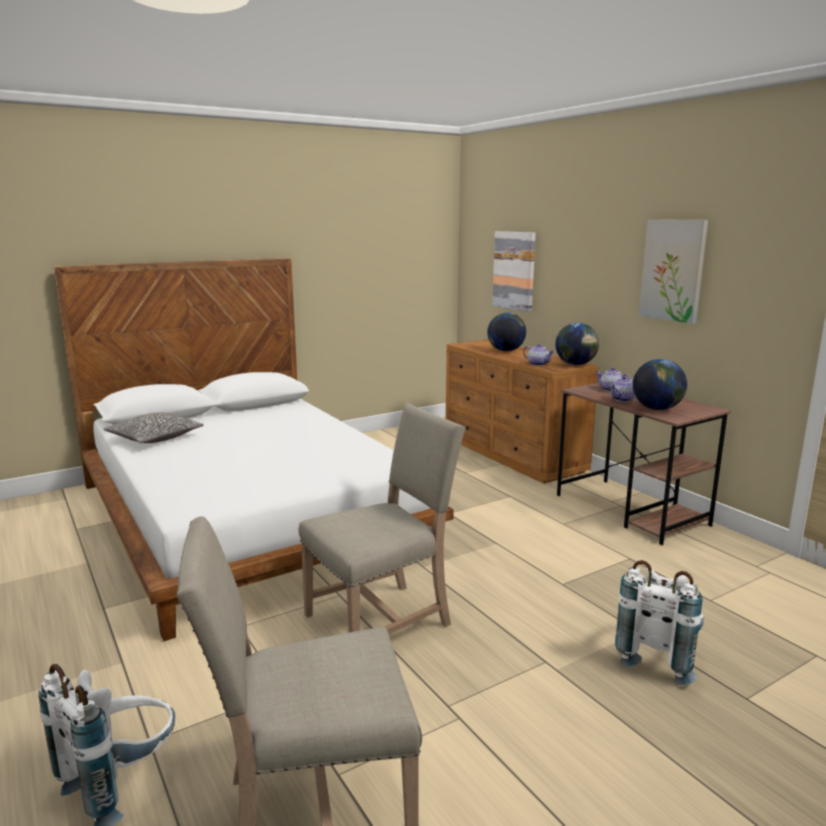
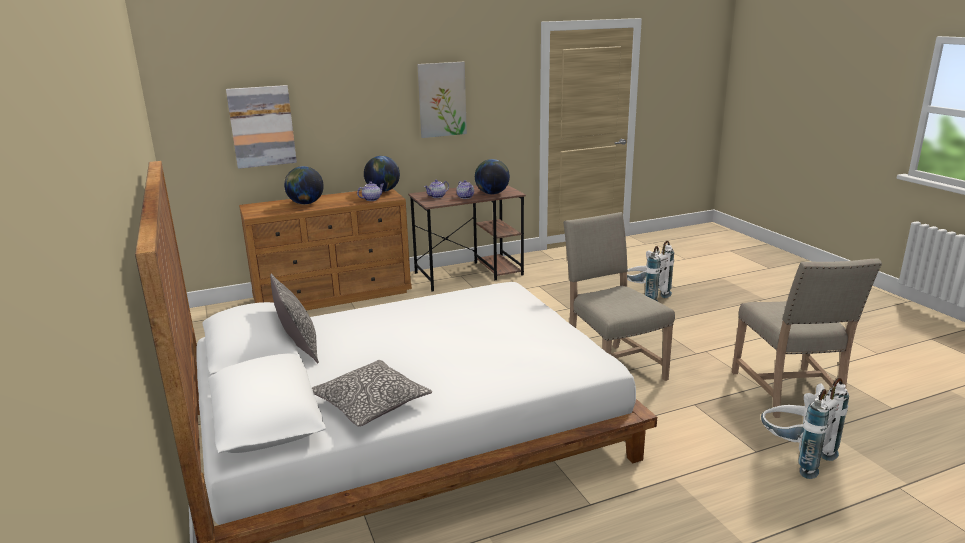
camera: 80 degrees left, 5 degrees up
(254, 412) = (299, 349): none -> pillow

